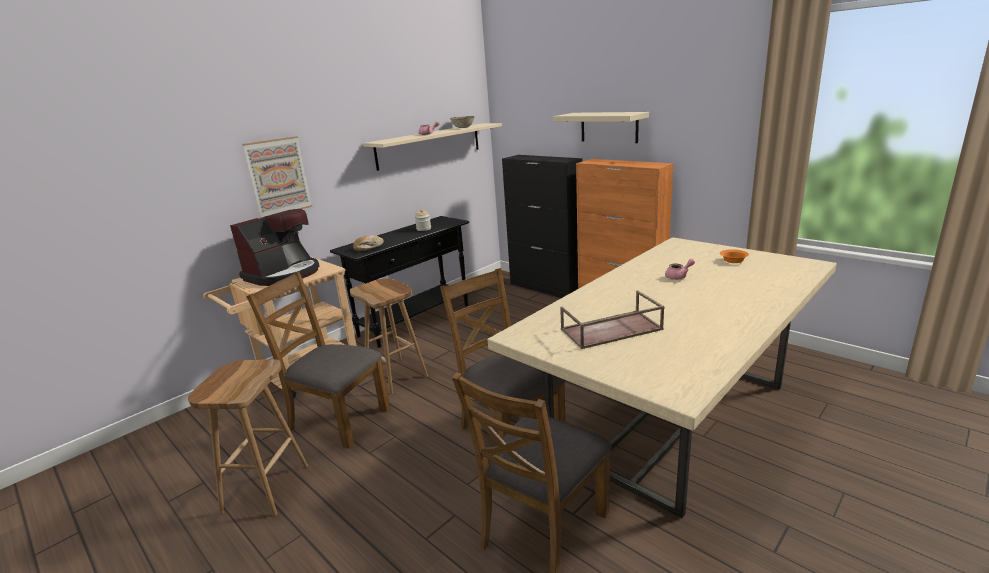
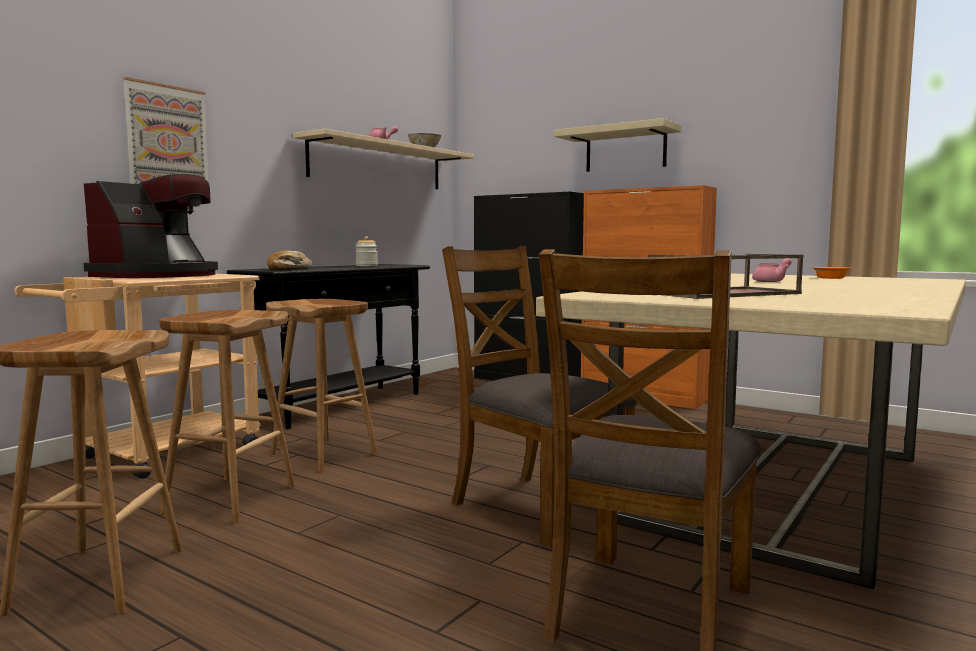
camera: 10 degrees left, 15 degrees down
(337, 419) = (231, 498): brown chair -> brown stool

